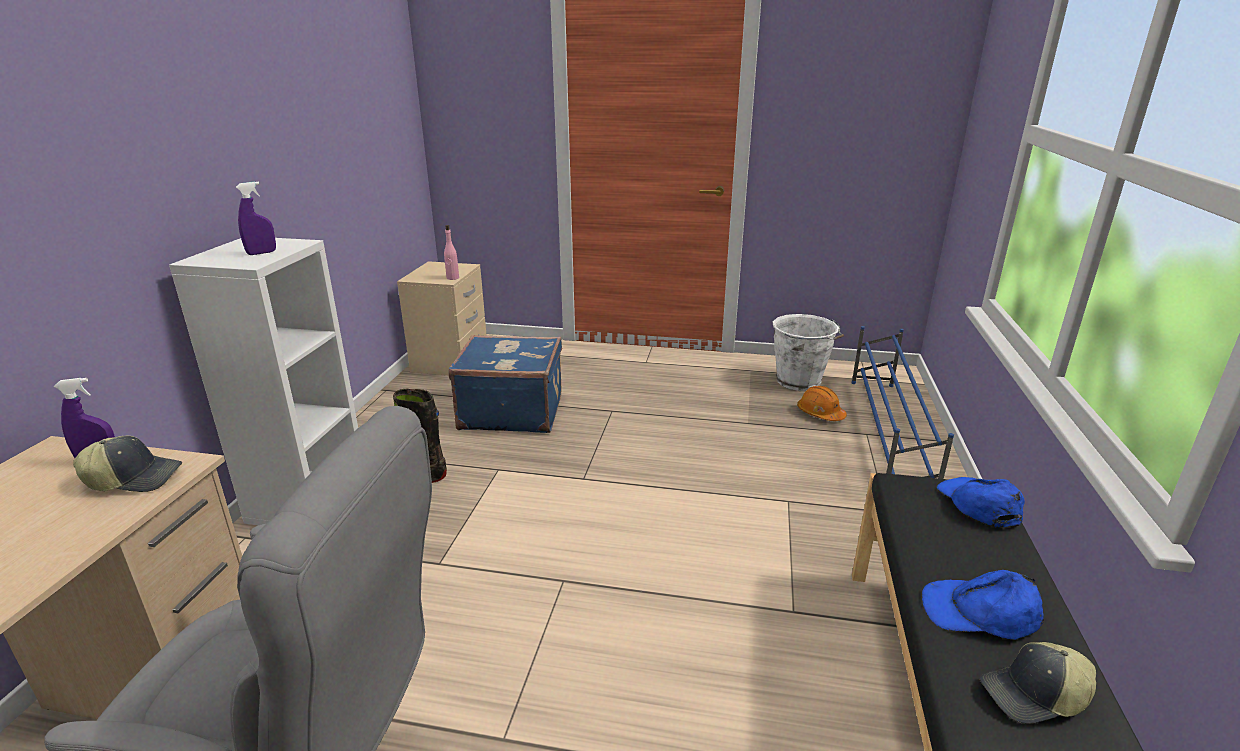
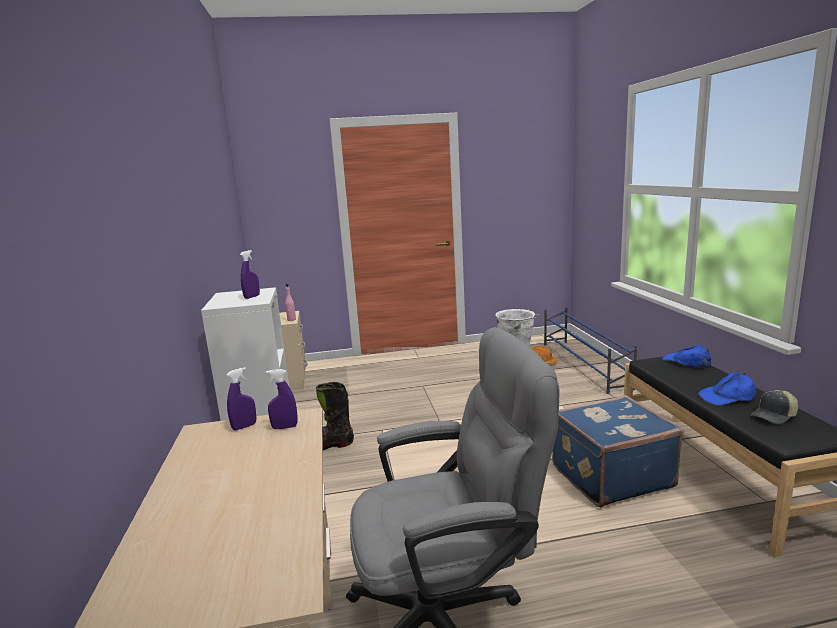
camera: 20 degrees left, 10 degrees down
(135, 478) = (284, 427): cap -> purple spray bottle
(511, 411) = (359, 399): blue suitcase -> blue suitcase (609, 475)

